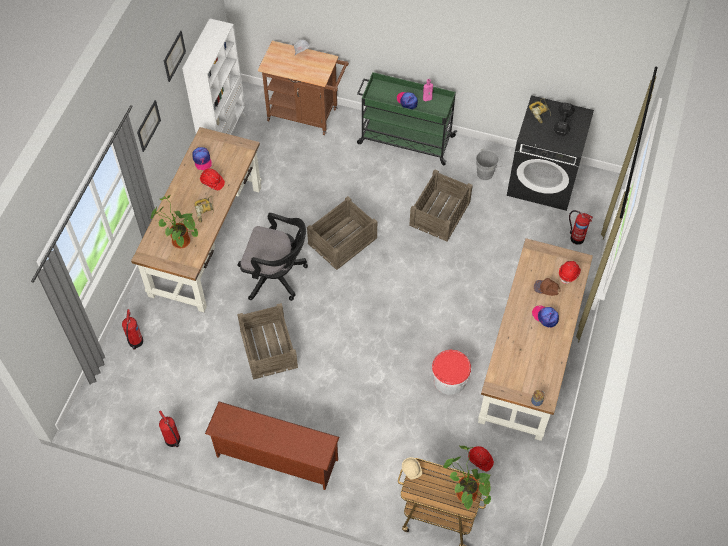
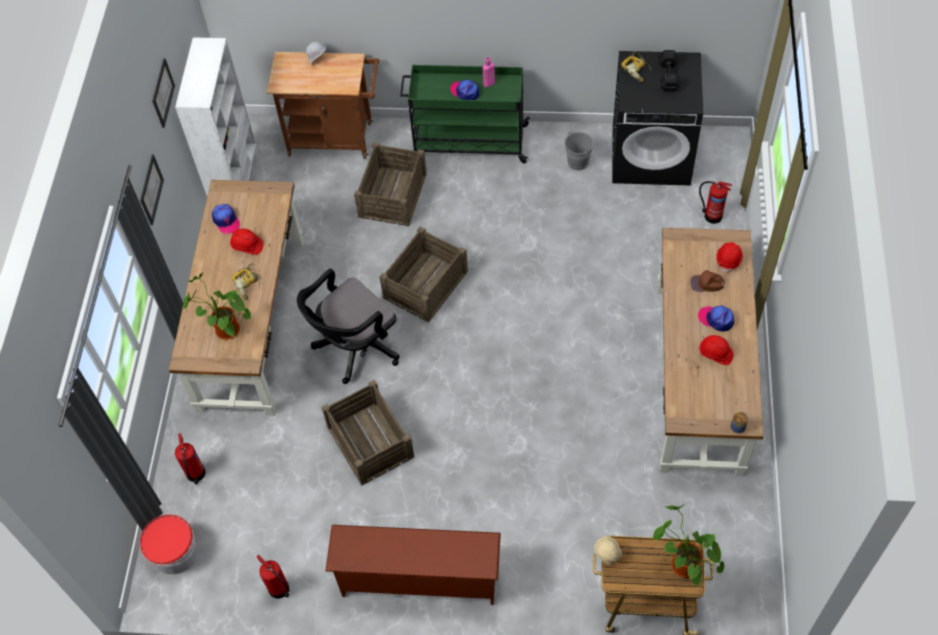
camera: 10 degrees left, 0 degrees up
(276, 276) = (354, 348): black office chair -> black office chair turned 135 degrees clockwise
(440, 213) = (537, 223): crate -> crate (393, 195)
(449, 379) = (609, 426): bucket -> bucket (175, 553)
(480, 460) = (676, 518): red hard hat -> red hard hat (715, 354)

